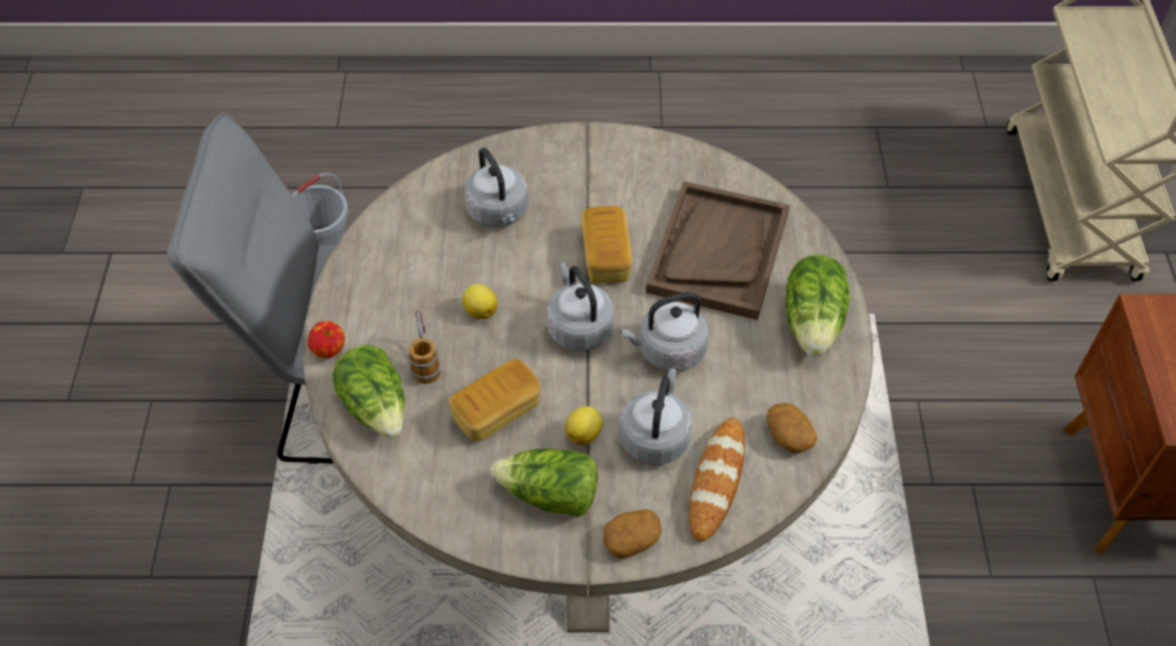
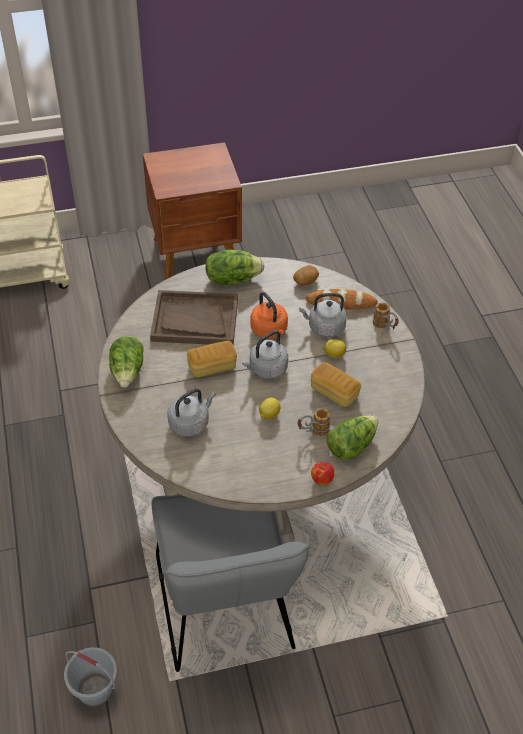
camera: 105 degrees left, 5 degrees down
(550, 495) = (374, 361): lettuce -> lettuce (128, 371)
(631, 539) = (385, 327): potato -> mug
(668, 351) = (270, 330): grey kettle -> orange kettle

